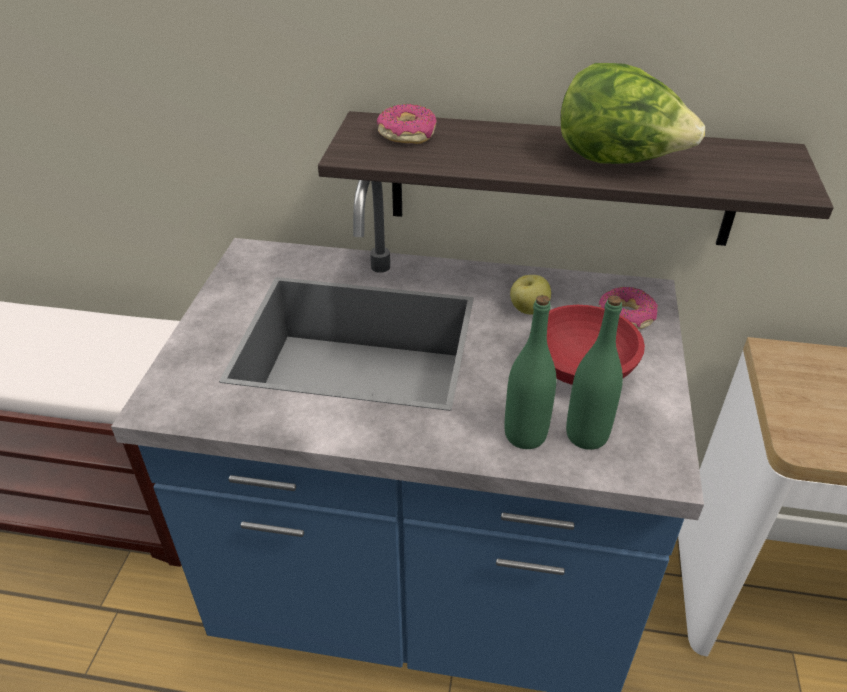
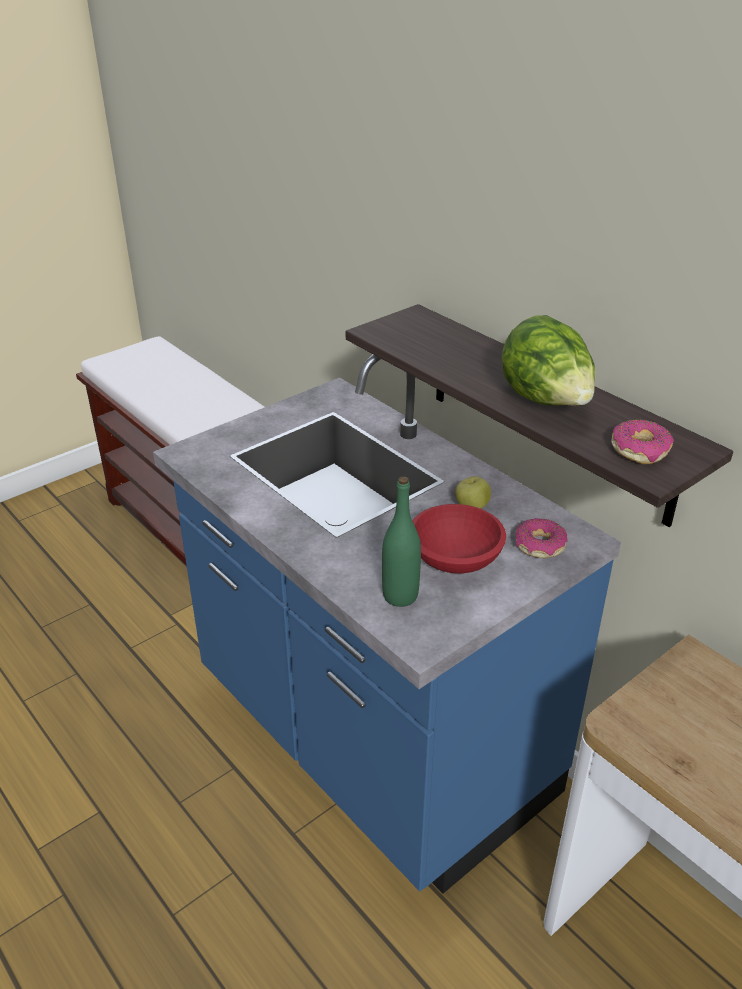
camera: 40 degrees right, 5 degrees down
(407, 134) = (429, 331): donut -> donut (640, 450)
(525, 435) = (361, 574): green bottle -> none

